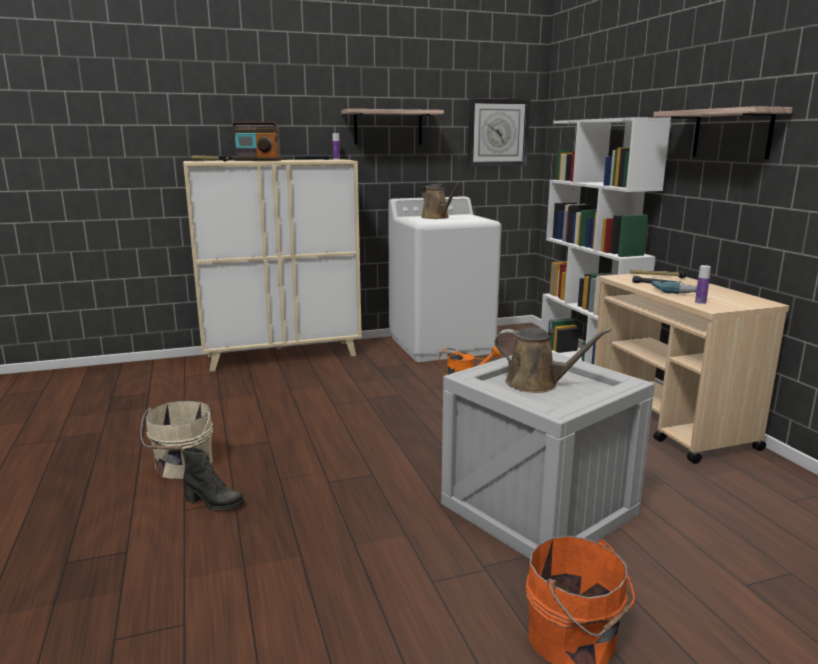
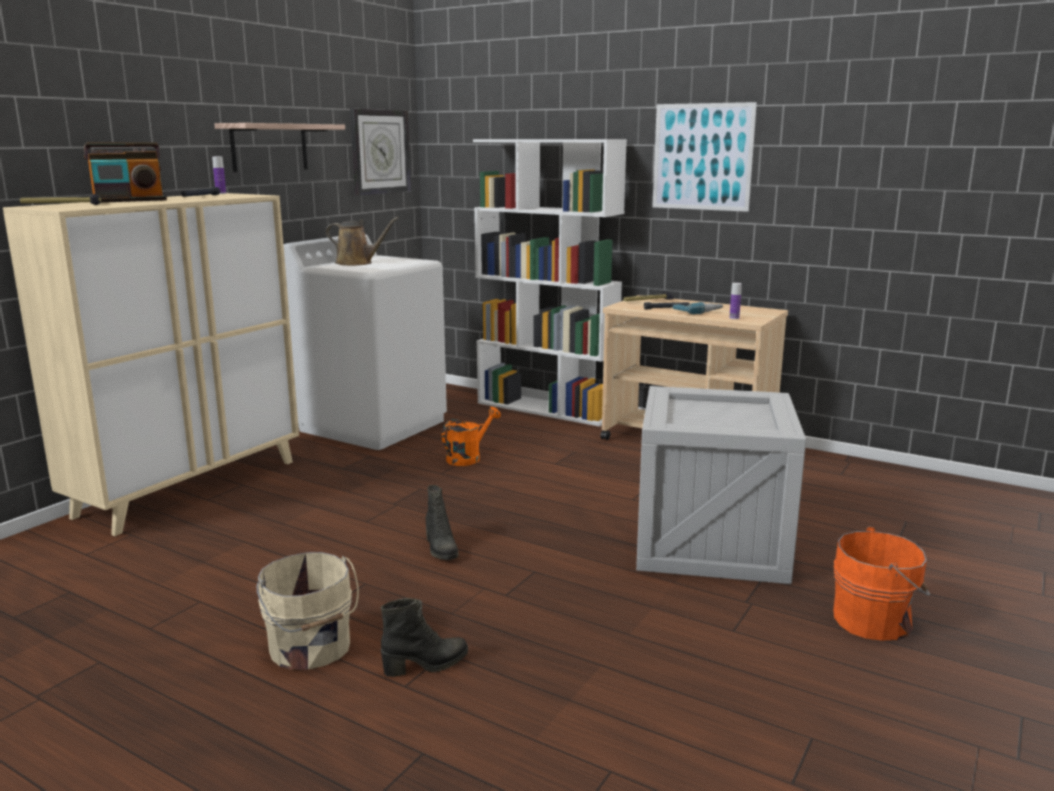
camera: 40 degrees left, 0 degrees up
(343, 437) = (440, 549): none -> black boot
(537, 384) = (710, 417): brown watering can -> none
(731, 134) = (702, 157): shelf -> picture

